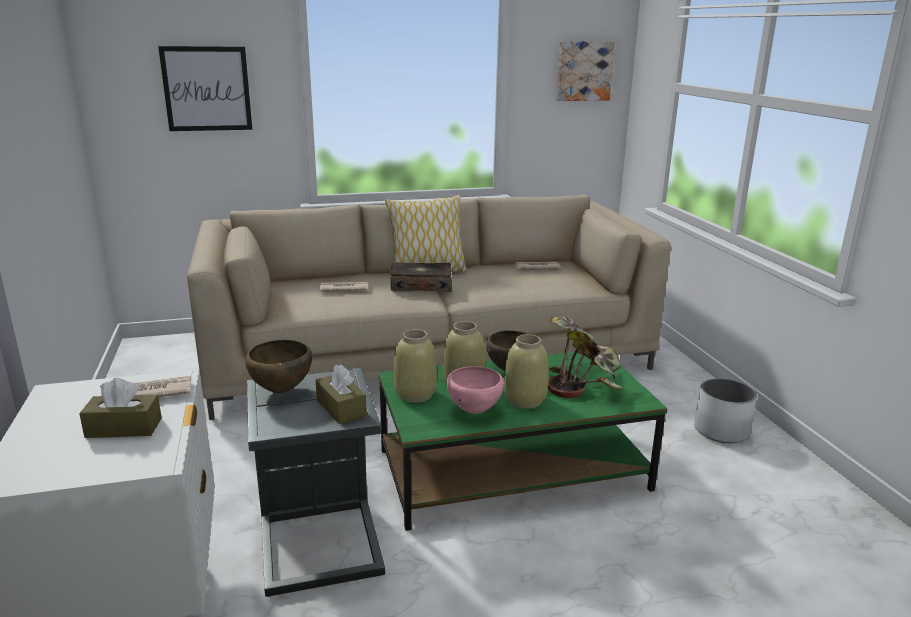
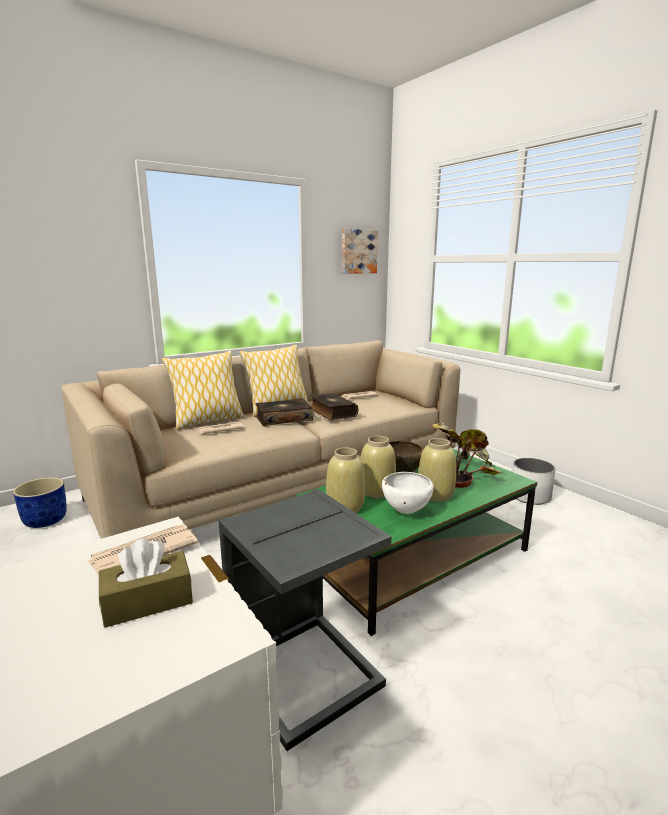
camera: 20 degrees left, 5 degrees down
(177, 357) = (45, 520): none -> blue planter
(207, 89) = (56, 262): picture -> none
(281, 391) = (264, 523): brown bowl -> none
(339, 277) = (207, 421): none -> pillow
(341, 408) = (340, 528): brown tissue box -> none
(473, 411) = (405, 512): pink bowl -> white bowl
(482, 284) = (332, 413): none -> book

